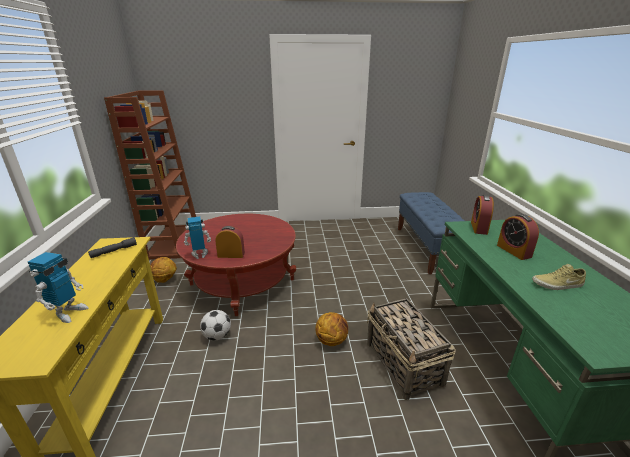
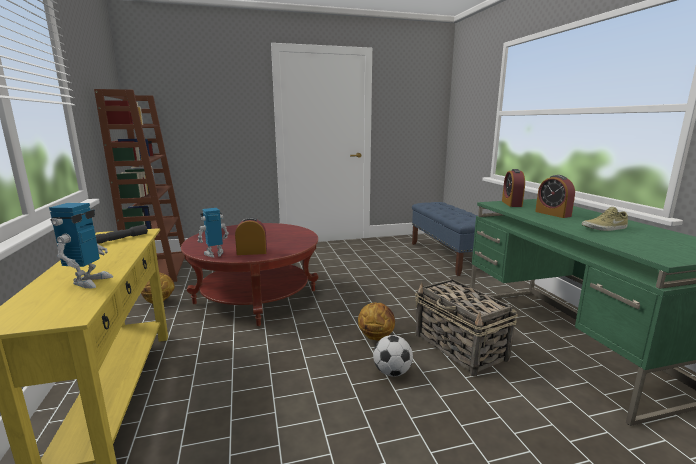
camera: 10 degrees left, 10 degrees down
(217, 336) = (241, 345): football -> football (392, 372)

